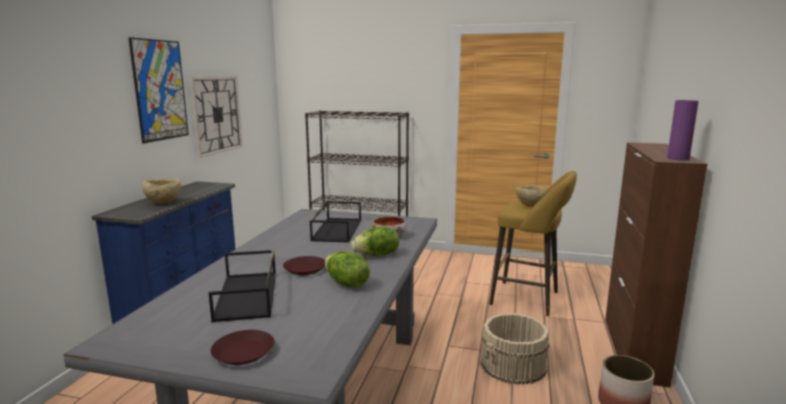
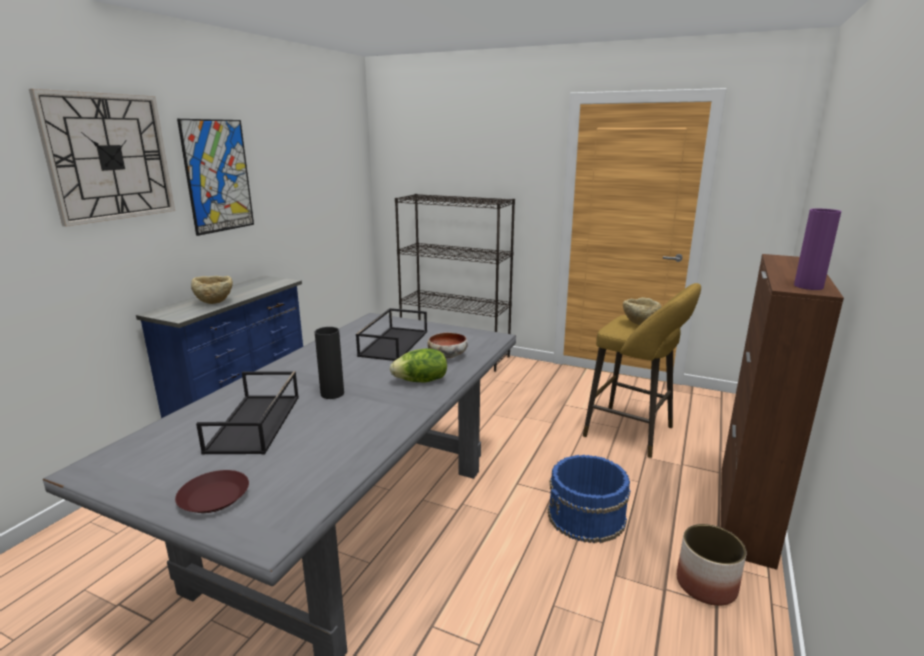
camera: 10 degrees right, 5 degrees up
(216, 115) = (290, 200): wall clock -> wall clock (109, 157)
(304, 269) = (332, 394): brown plate -> black vase
(346, 283) = (367, 417): lettuce -> none
(513, 365) = (586, 517): beige bucket -> blue bucket

